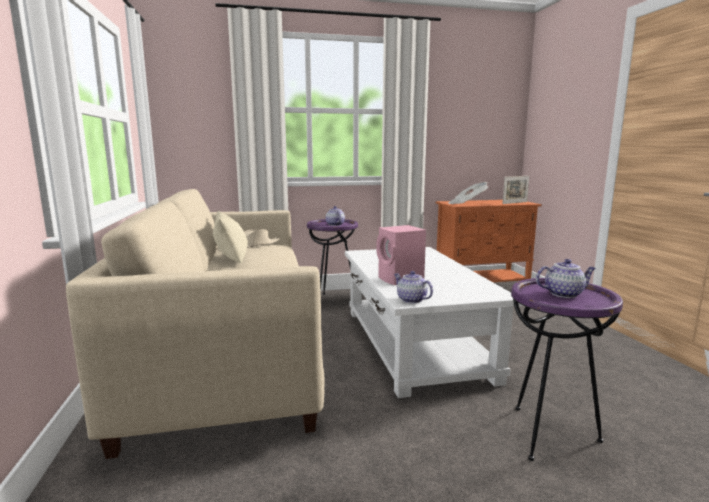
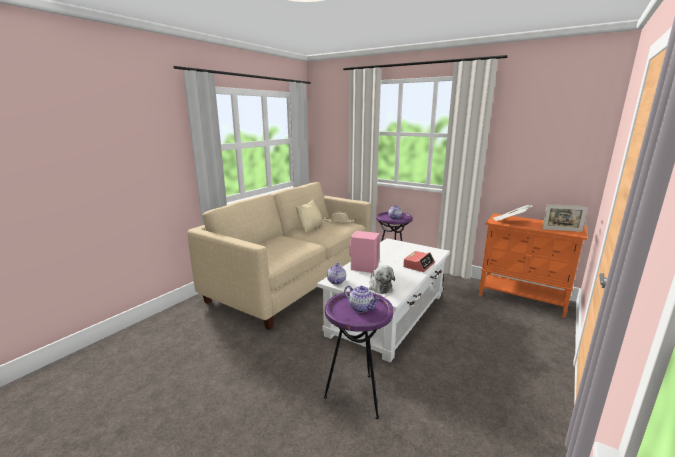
camera: 45 degrees right, 5 degrees up
(440, 263) = (419, 265): none -> alarm clock
(463, 289) = (379, 287): none -> plush toy

